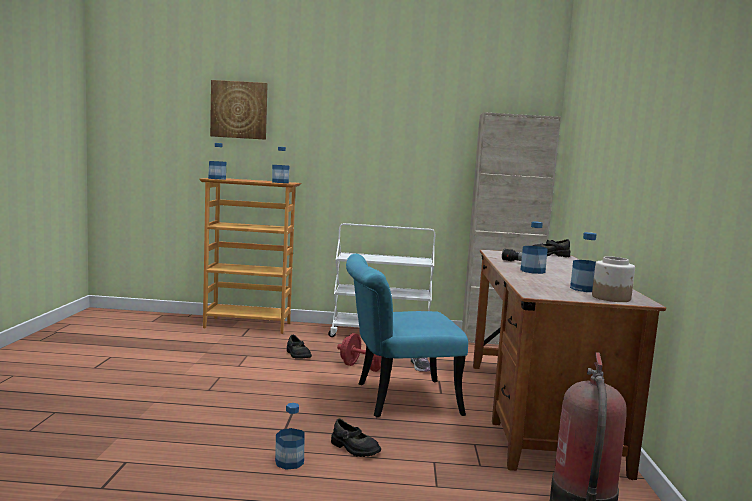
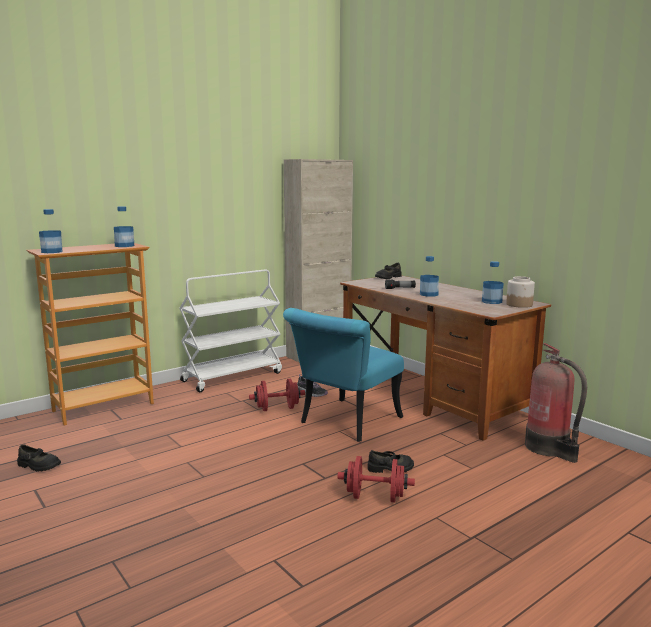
camera: 40 degrees left, 5 degrees up
(239, 110) = (45, 165): picture -> none
(289, 462) = (375, 497): bottle -> red dumbbell
(297, 355) = (207, 417): black shoe -> black shoe (38, 466)

